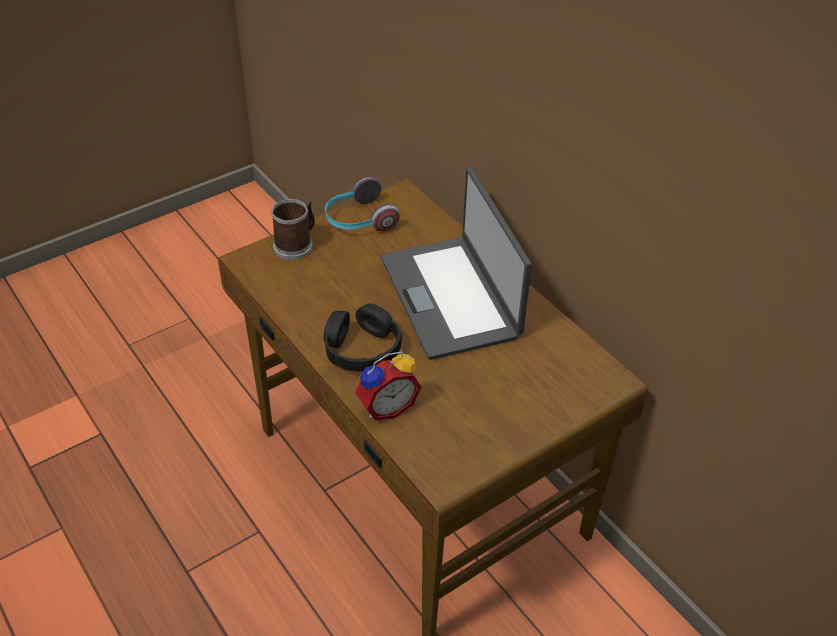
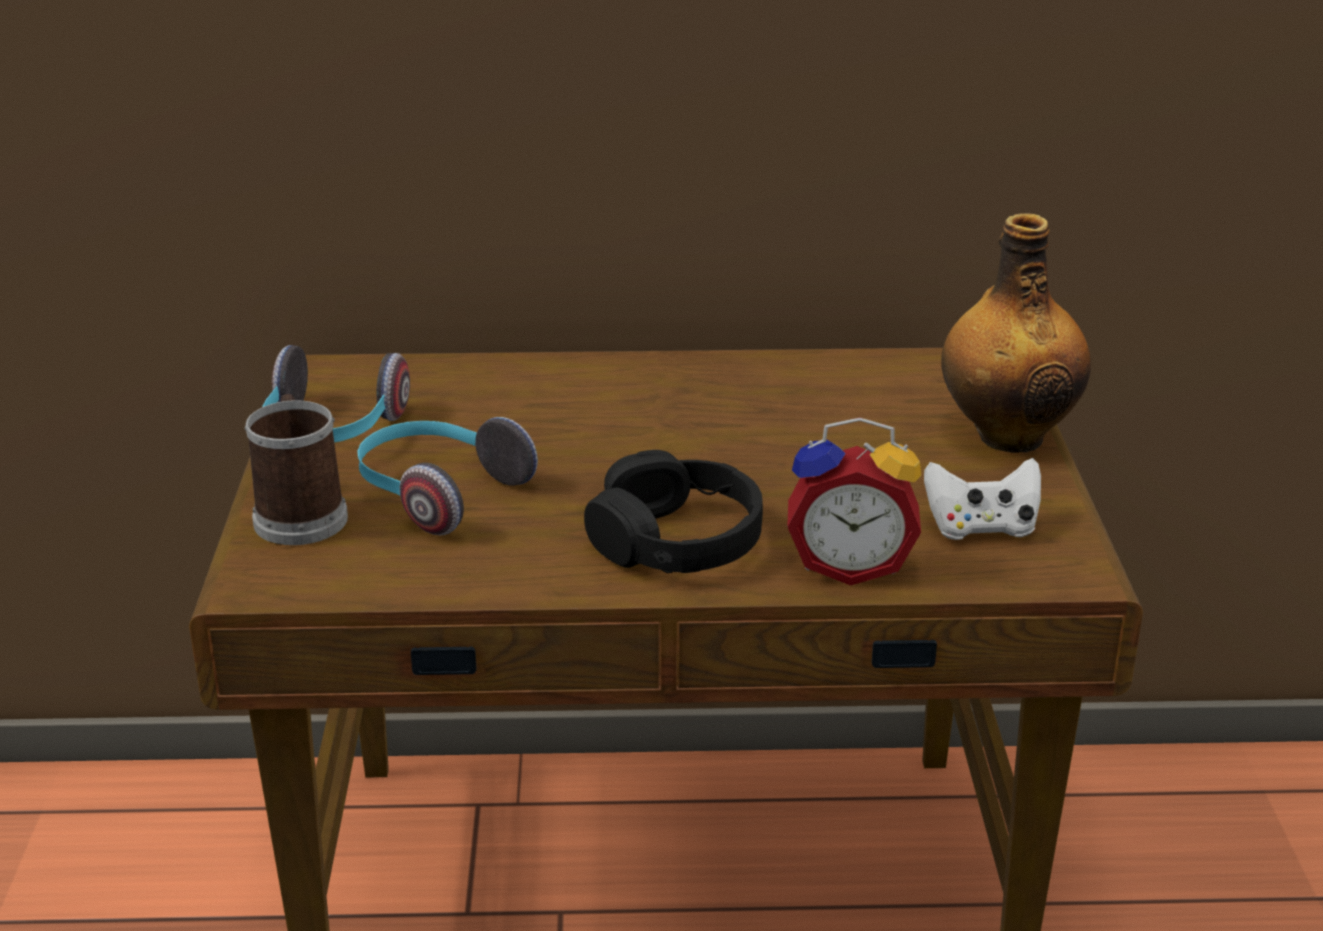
camera: 55 degrees left, 15 degrees down
(340, 270) = (437, 494): none -> headphones
(386, 406) = (850, 566): alarm clock -> alarm clock turned 90 degrees clockwise
(451, 296) = (649, 418): laptop -> none
(452, 436) = (981, 528): none -> white game controller
(547, 414) = (1008, 435): none -> bottle

